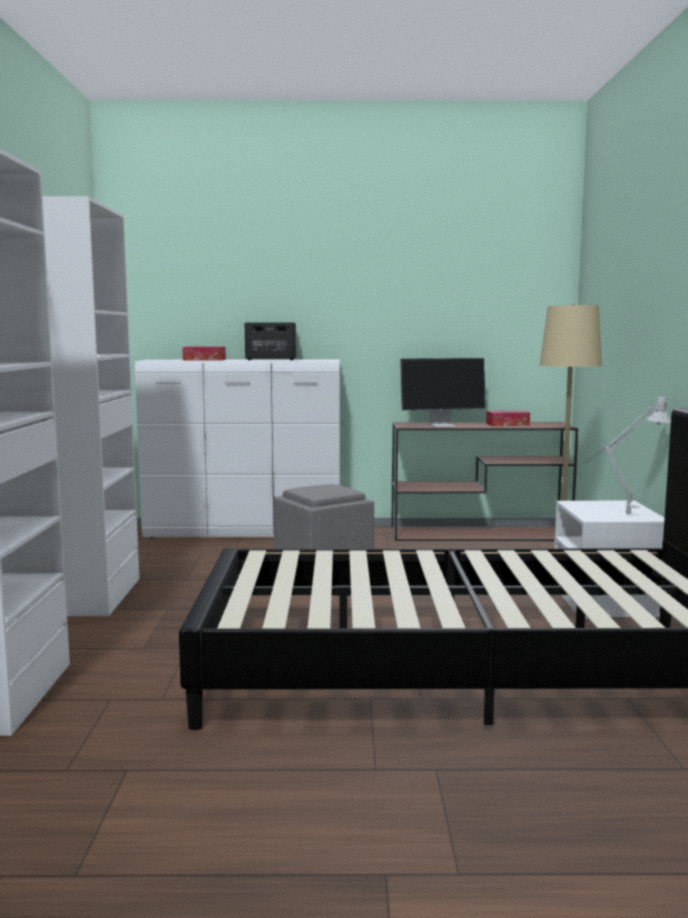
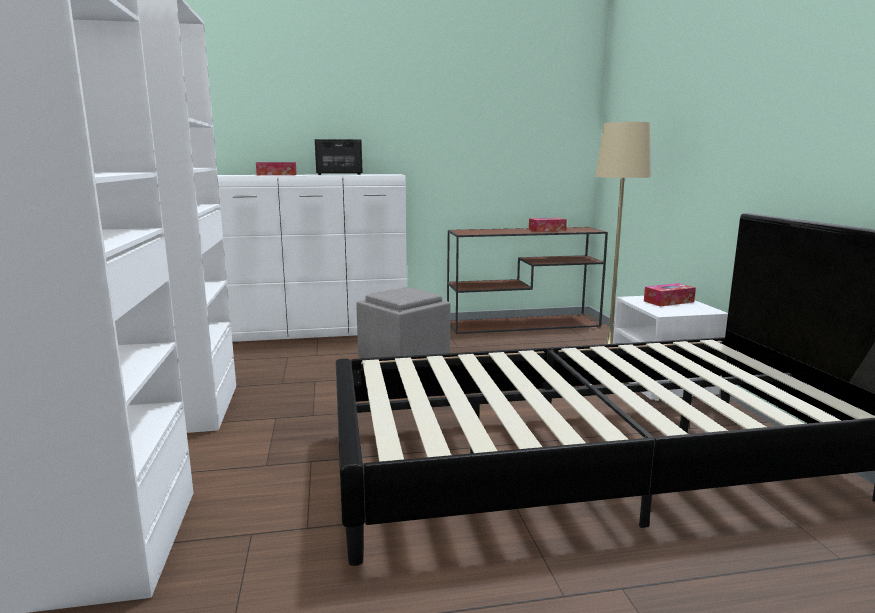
camera: 10 degrees left, 5 degrees up
(442, 425) = (494, 232): monitor -> none
(612, 507) = (668, 301): none -> tissue box
(622, 516) = (684, 309): grey table lamp -> none

